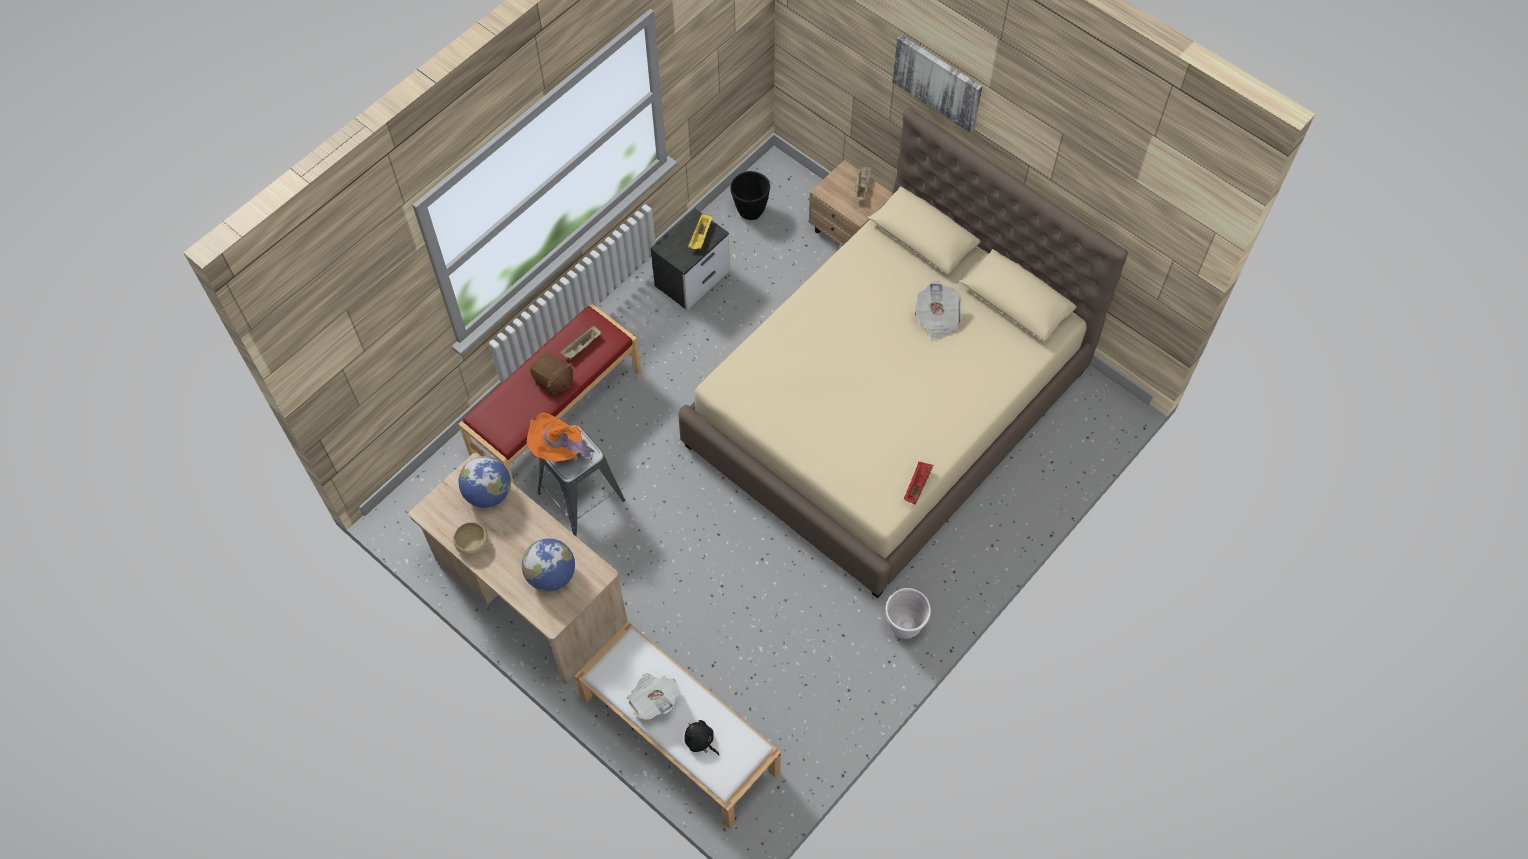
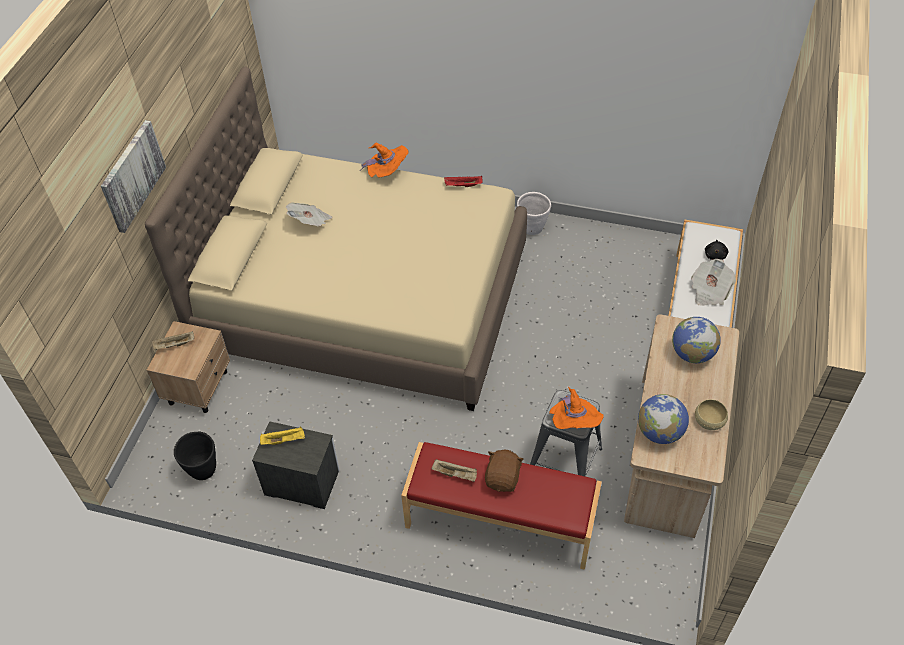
camera: 115 degrees left, 10 degrees down
(980, 419) = (387, 172): none -> orange hat

